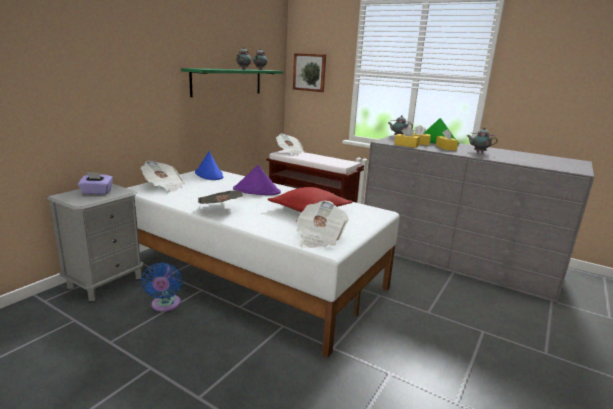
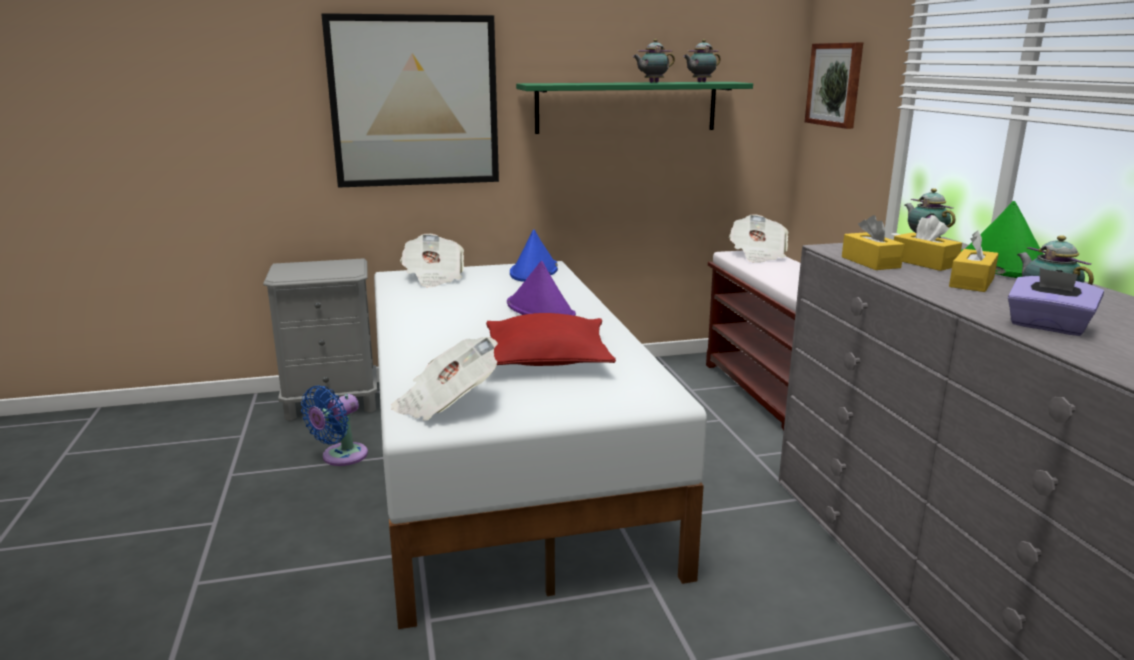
camera: 45 degrees right, 0 degrees up
(96, 192) = (322, 268): purple tissue box -> purple tissue box (1048, 326)
(129, 78) = (414, 101): none -> picture
(220, 209) = (423, 325): newspaper -> none

